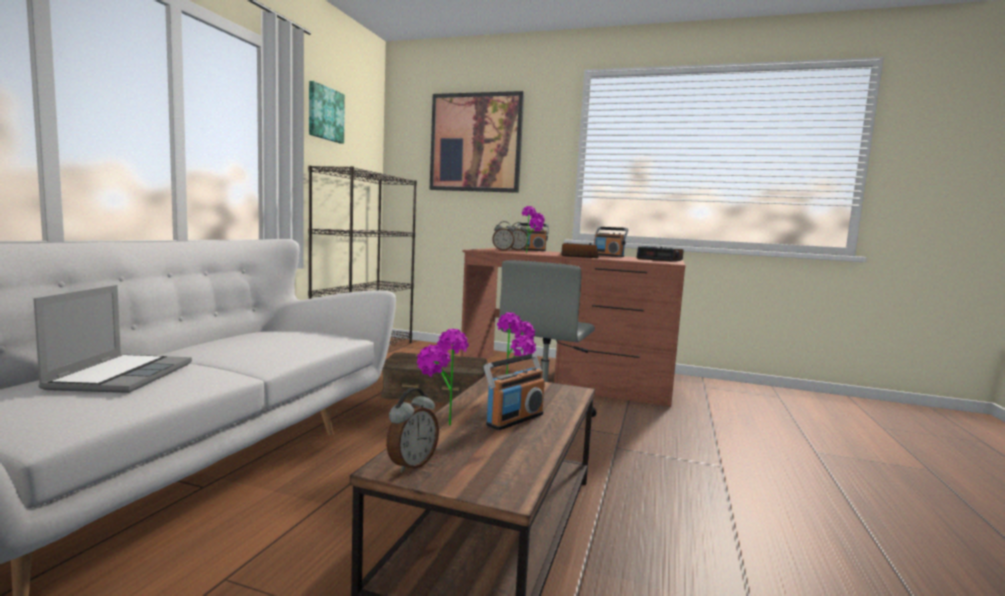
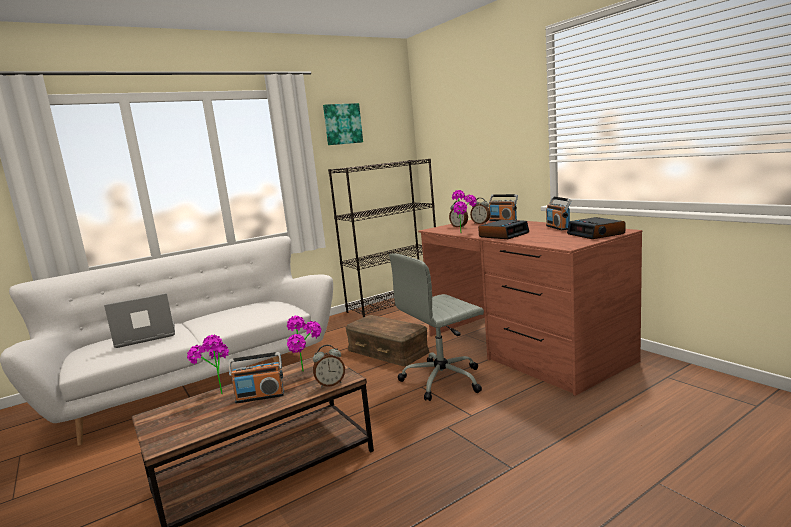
camera: 40 degrees right, 5 degrees up
(121, 375) = (145, 336): laptop -> laptop turned 150 degrees counterclockwise
(411, 464) = (159, 416): alarm clock -> alarm clock (330, 384)
(476, 143) = (470, 117): picture -> none

